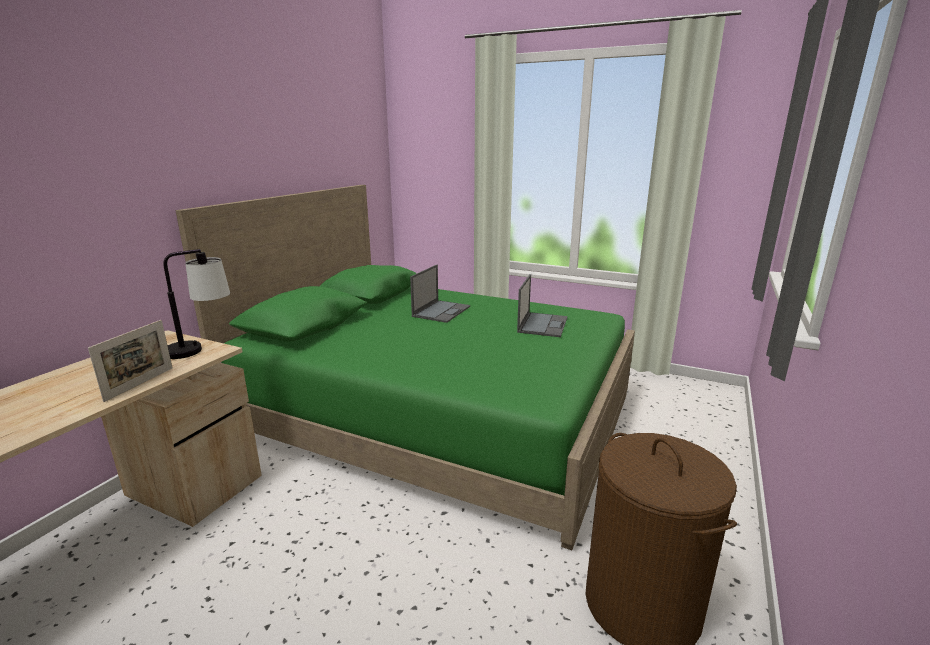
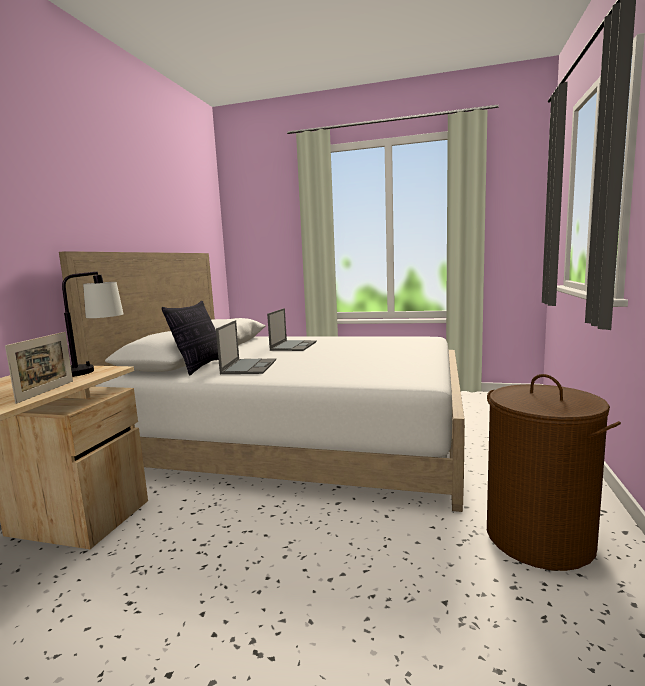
camera: 10 degrees left, 10 degrees down
(327, 336) = (200, 366): none -> pillow
(438, 413) = (300, 437): green bed -> white bed
(542, 324) = (385, 345): laptop -> laptop (249, 366)

